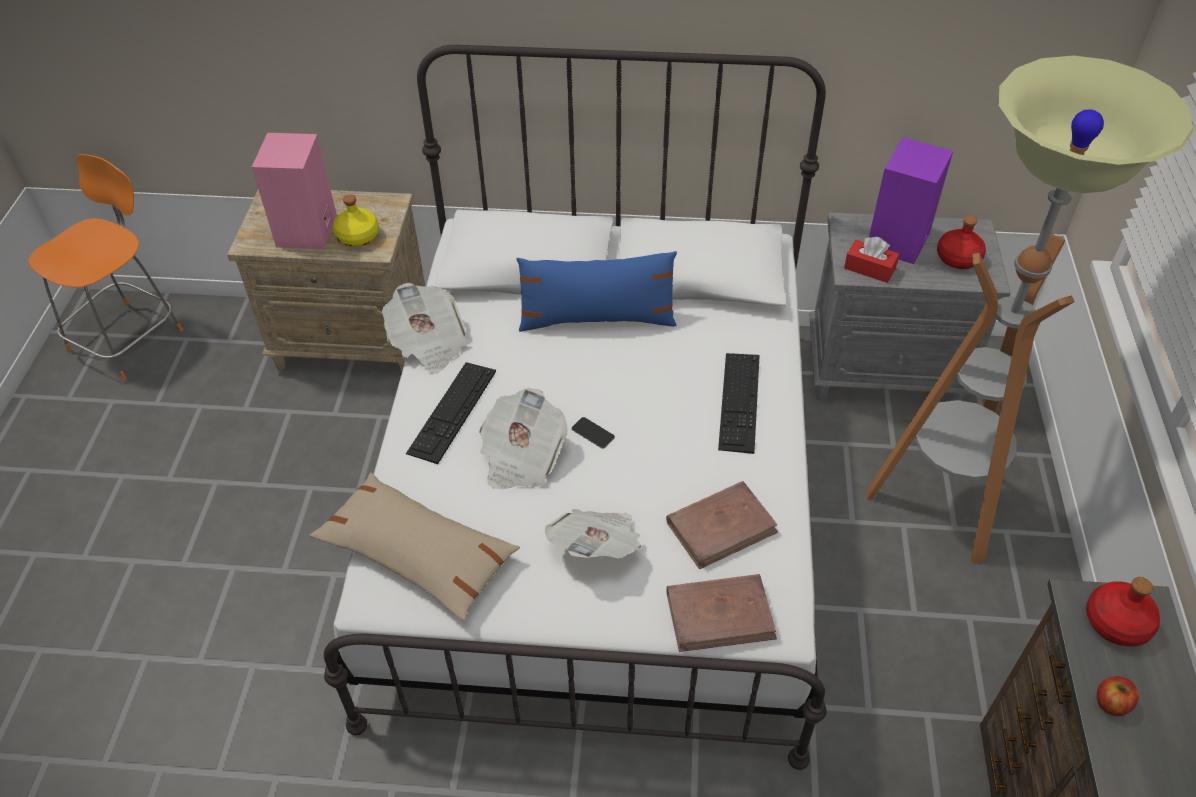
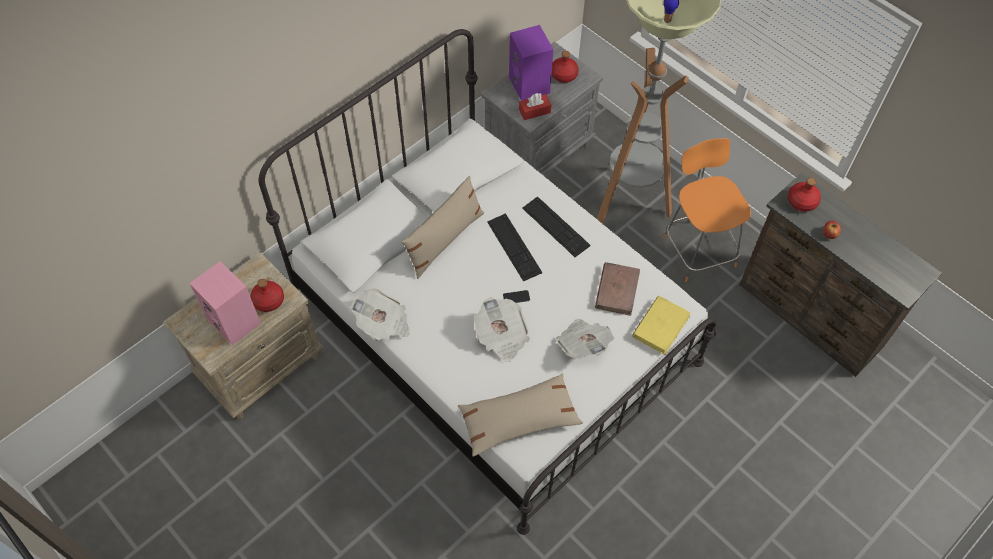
camera: 50 degrees left, 10 degrees up
(129, 338) = (119, 485): orange chair -> orange chair (698, 249)
(357, 236) = (268, 301): yellow bottle -> red bottle
(452, 411) = (442, 345): keyboard -> keyboard (514, 247)
(597, 319) = (444, 240): blue pillow -> beige pillow
(720, 615) = (661, 326): brown book -> yellow book

